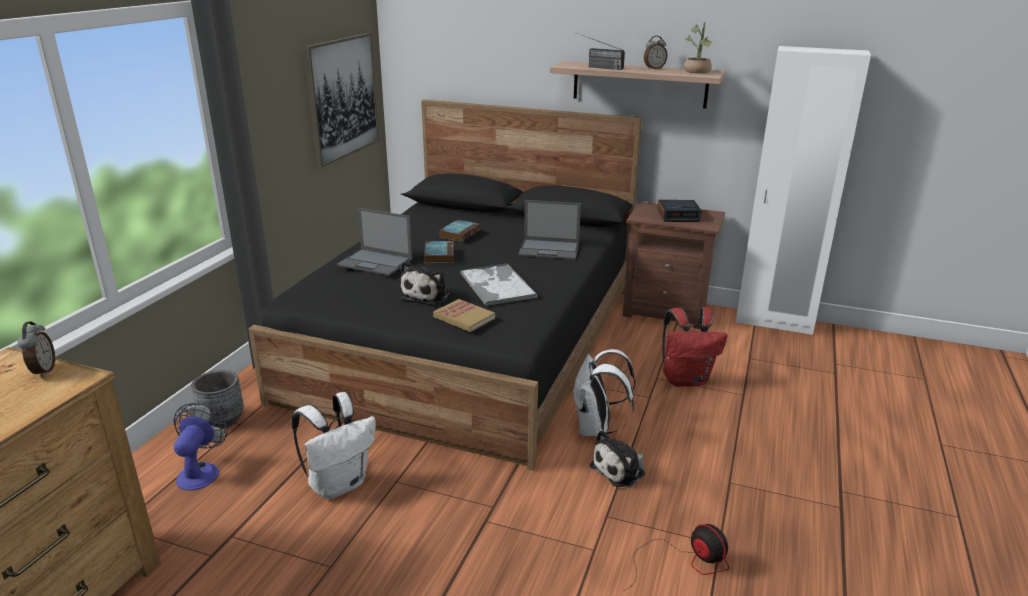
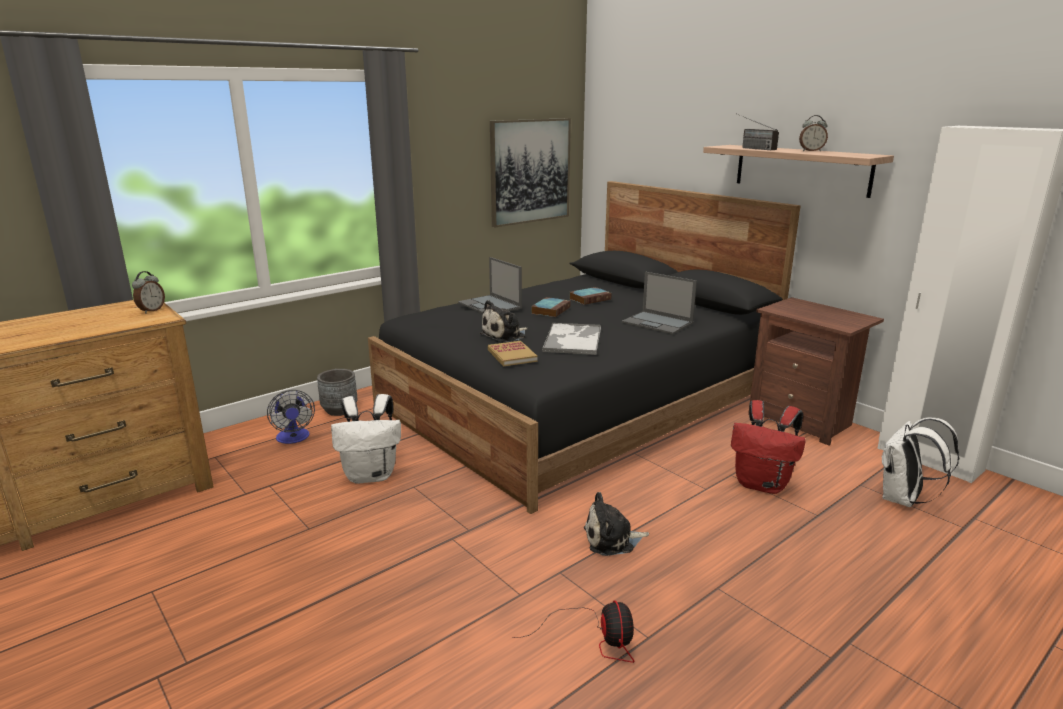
camera: 30 degrees right, 5 degrees down
(201, 471) = (293, 438): fan -> fan turned 120 degrees clockwise
(596, 429) = (623, 500): white backpack -> white backpack (903, 499)
(678, 216) = (821, 314): alarm clock -> none
(697, 72) = (854, 154): potted plant -> none

